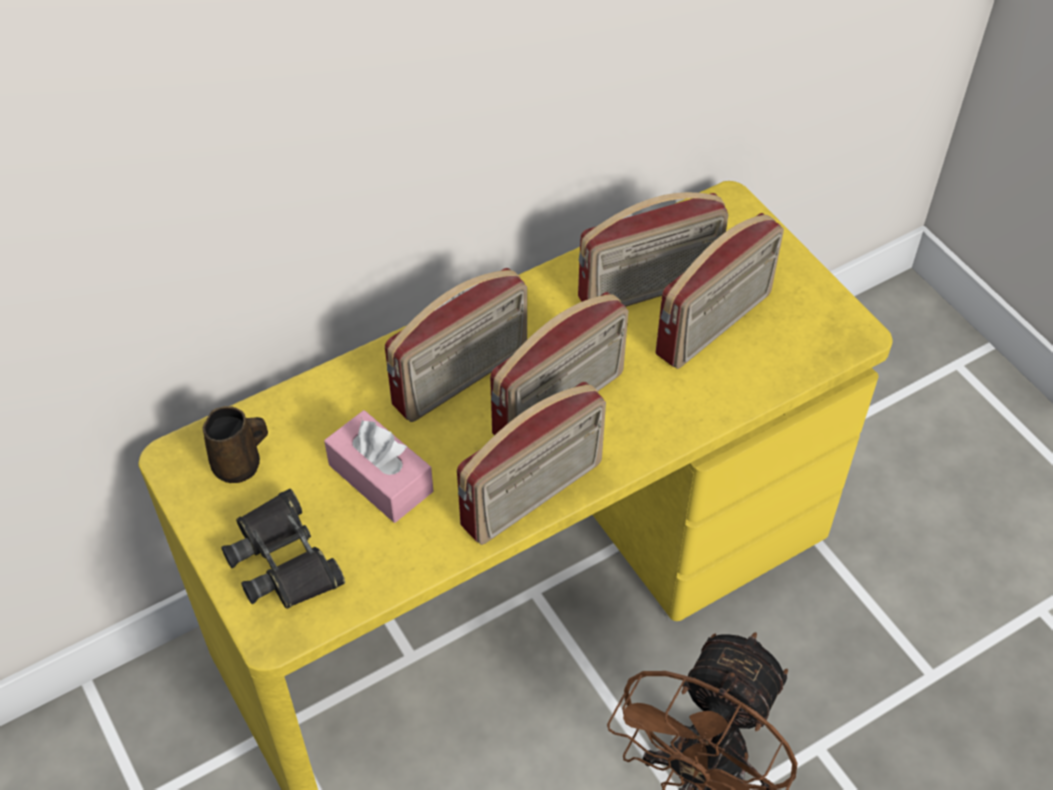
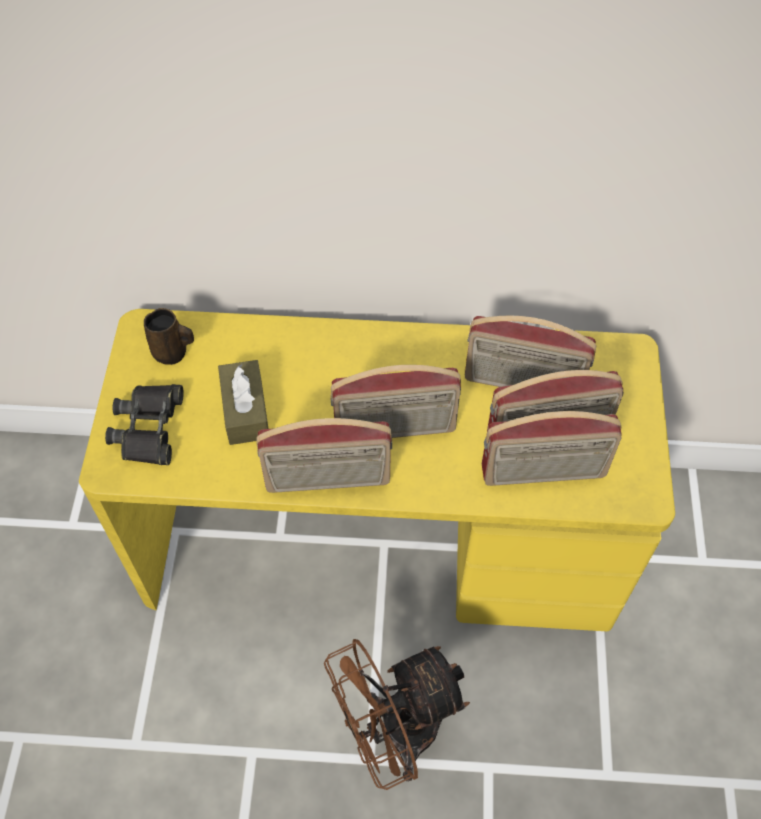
camera: 35 degrees right, 5 degrees up
(380, 478) = (245, 410): pink tissue box -> brown tissue box
(462, 379) = (347, 375): radio -> radio (543, 473)

